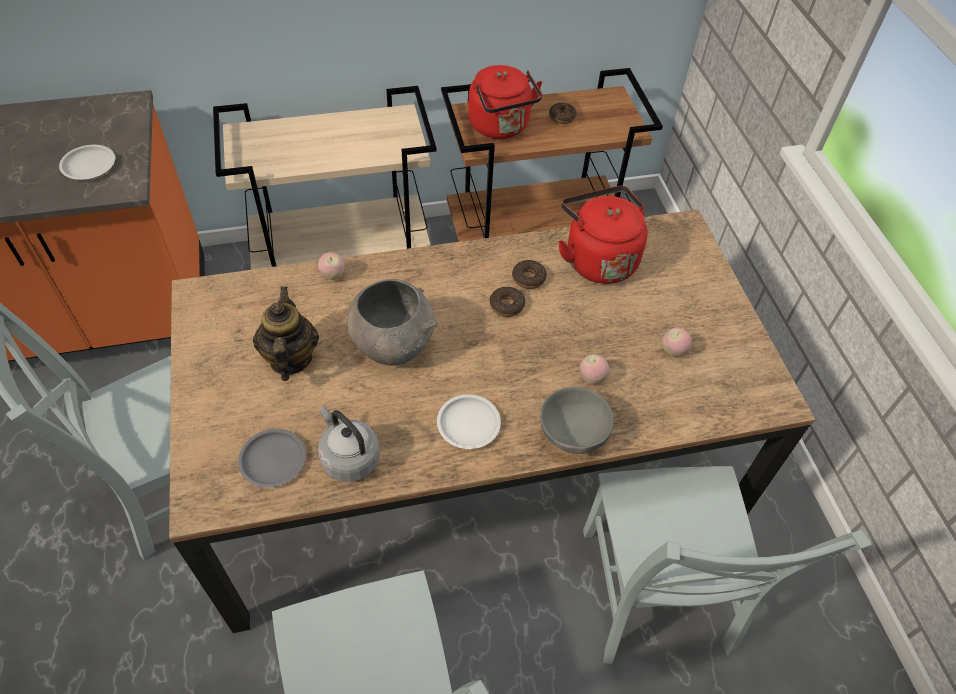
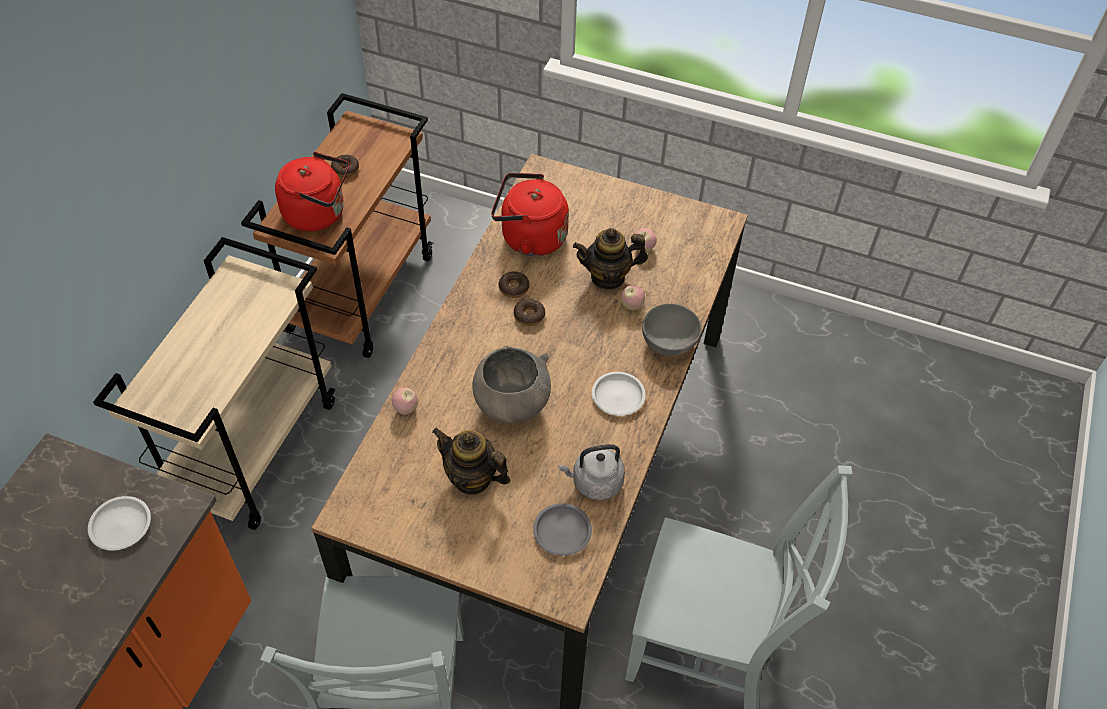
camera: 55 degrees left, 0 degrees up
(609, 340) = (608, 277): none -> teapot
(655, 597) = (734, 418): grey chair -> none

